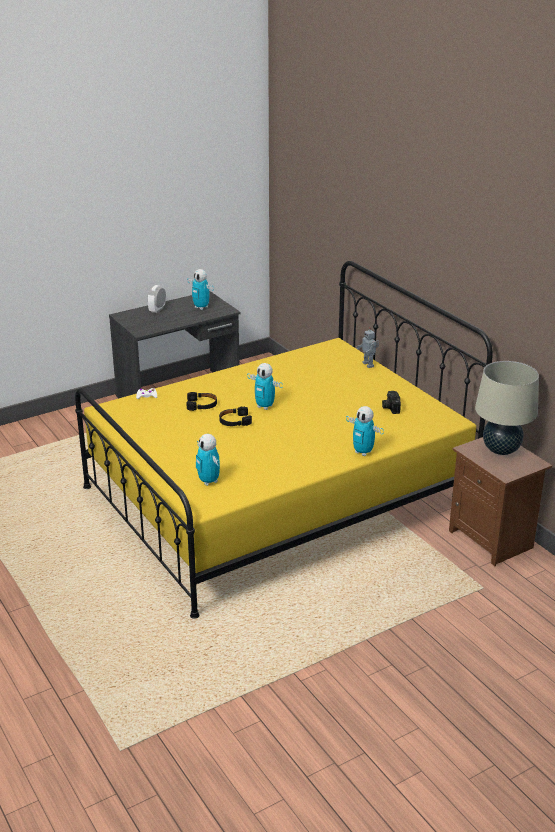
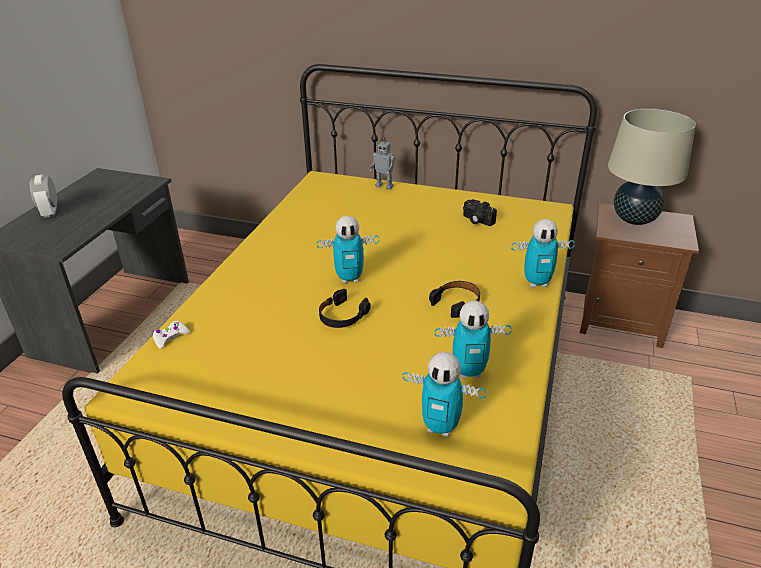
camera: 40 degrees left, 5 degrees up
(201, 307) = (112, 189): toy robot -> toy robot (469, 372)
(202, 405) = (268, 313): black headphones -> black headphones (457, 302)

